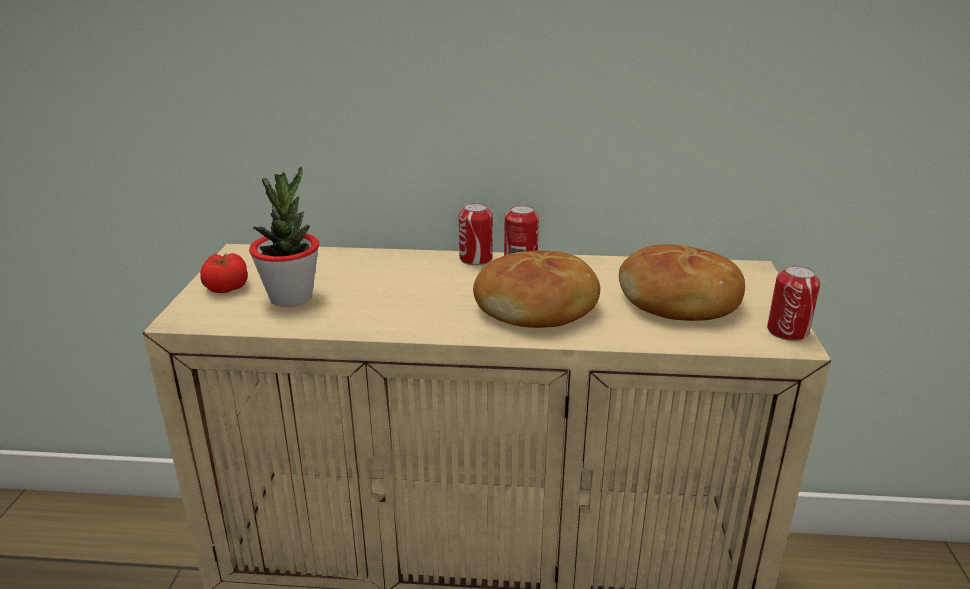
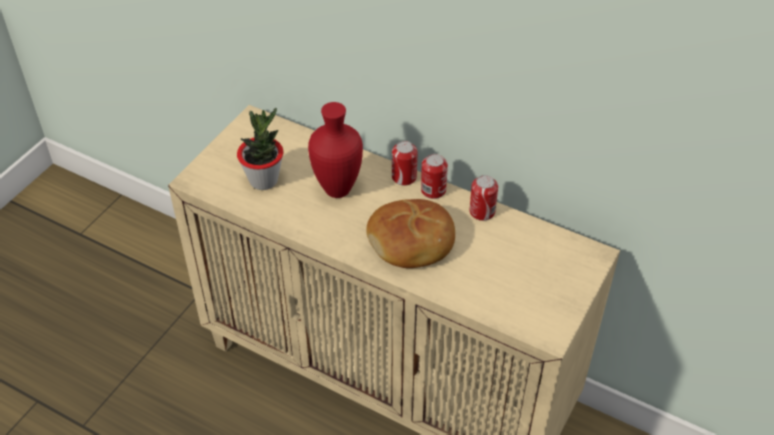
camera: 25 degrees right, 20 degrees up
(226, 286) = (230, 154): tomato -> none
(400, 286) = (336, 191): none -> red vase
(679, 301) = (510, 270): bread -> none
(787, 331) = (557, 324): can -> can (482, 212)

